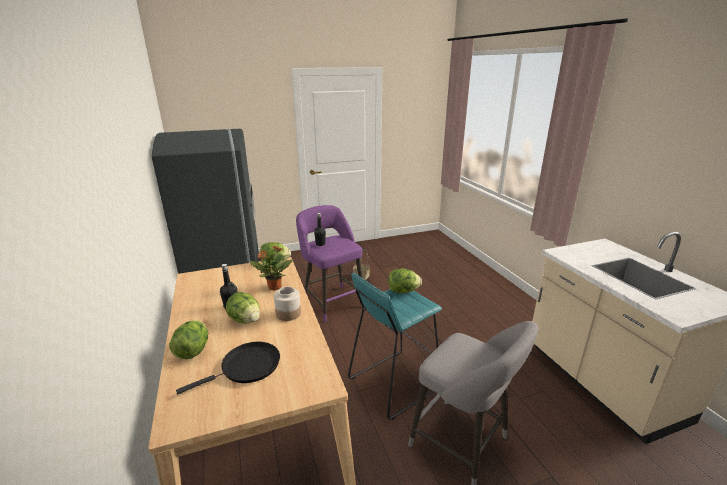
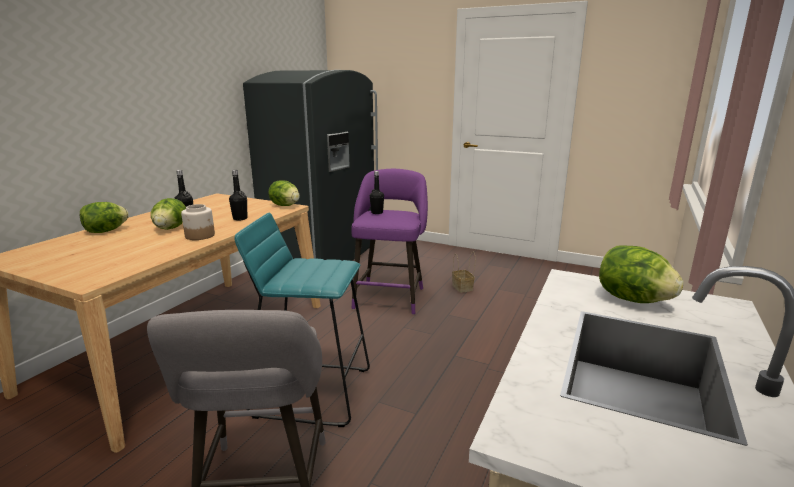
camera: 45 degrees right, 5 degrees down
(247, 367) = (97, 251): black frying pan -> none
(274, 287) = (240, 218): potted plant -> black bottle
(403, 291) = (336, 265): lettuce -> lettuce (632, 299)

